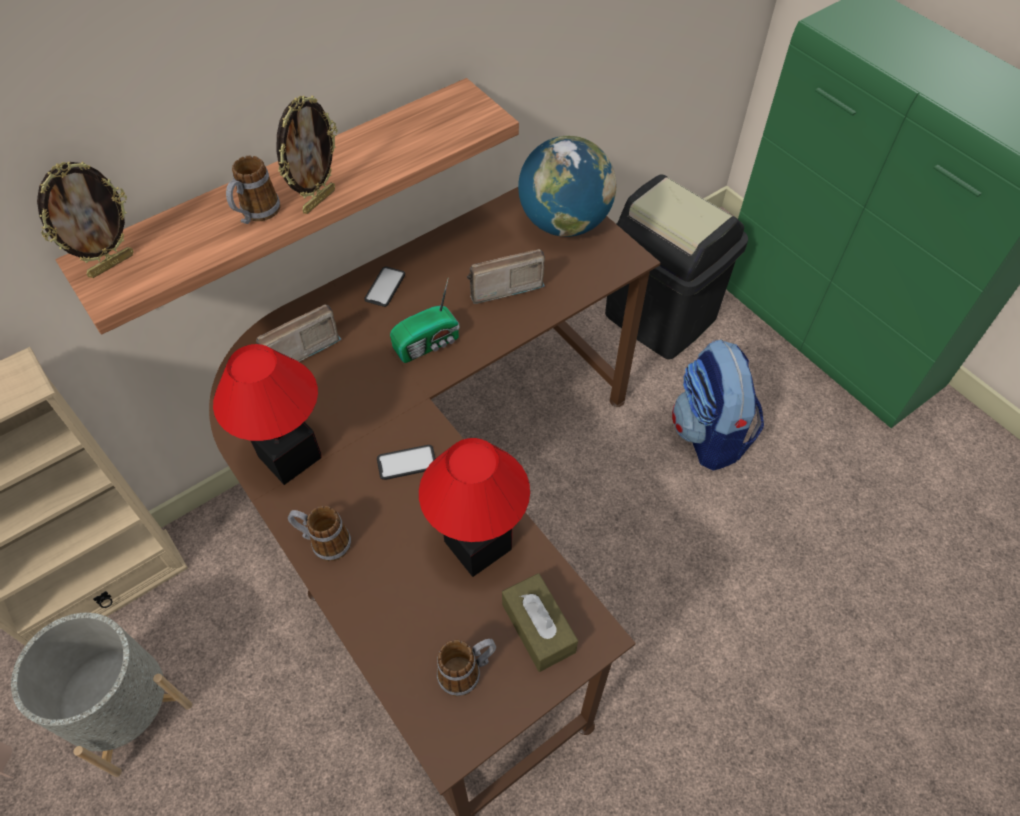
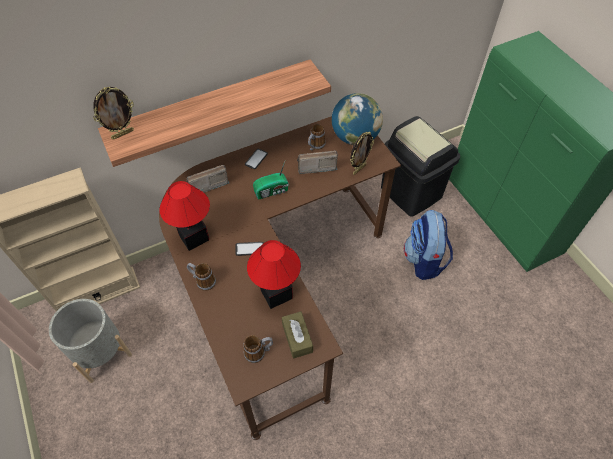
camera: 10 degrees right, 0 degrees up
(256, 214) = (193, 118): mug -> mug (315, 146)
(318, 200) = (224, 114): picture frame -> picture frame (359, 169)

